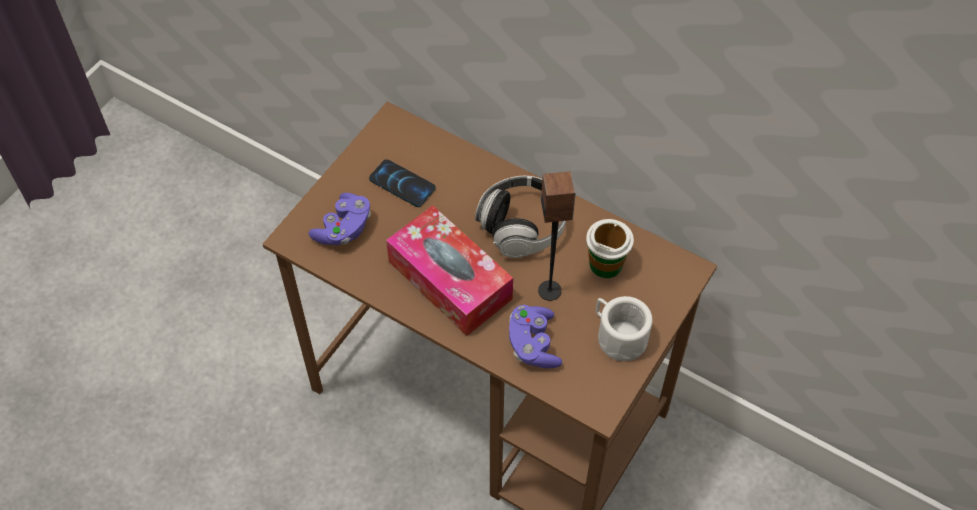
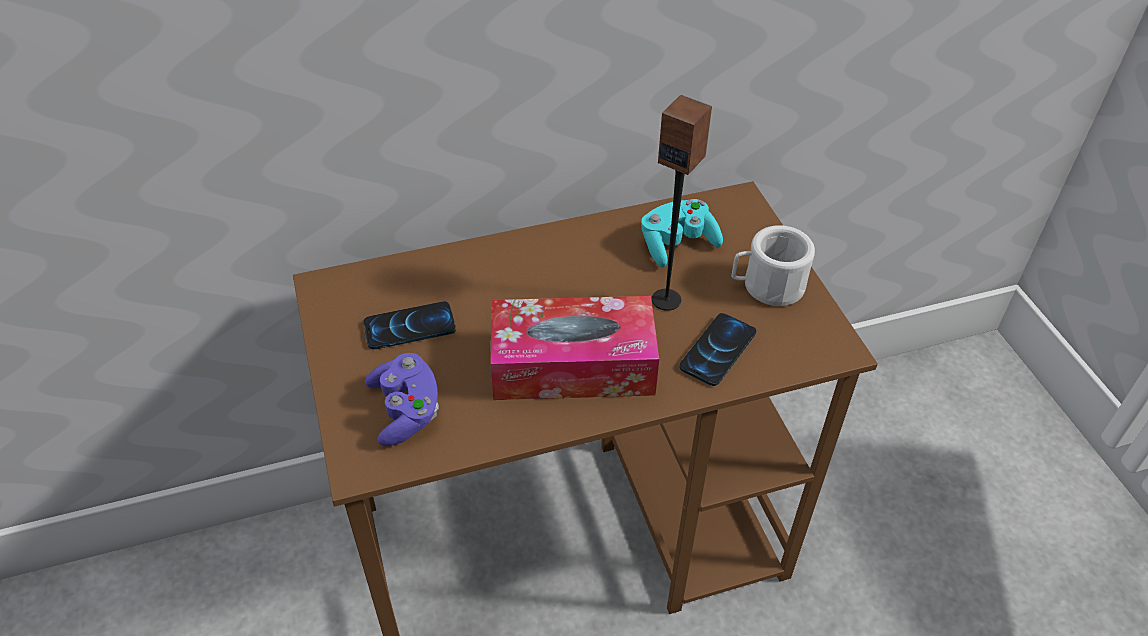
camera: 50 degrees left, 10 degrees down
(522, 226) = (570, 272): headphones -> none
(533, 344) = (717, 350): purple game controller -> phone
(606, 264) = (677, 244): cup -> turquoise game controller

